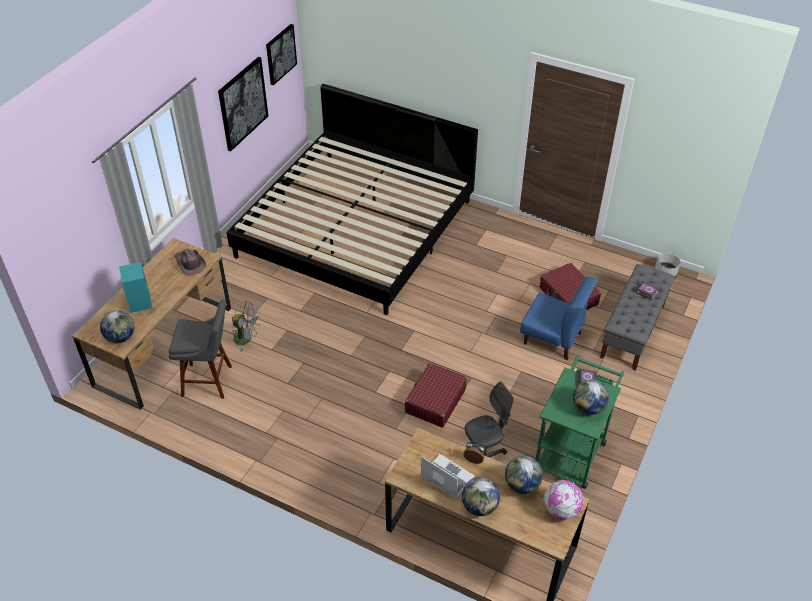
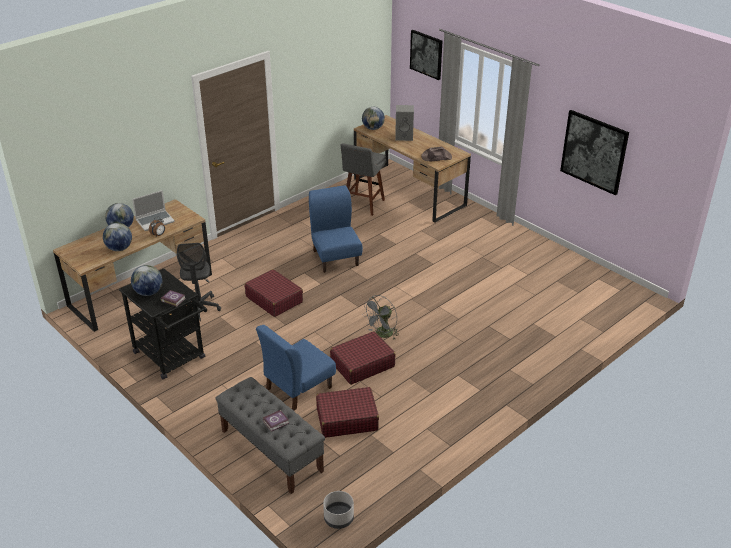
camera: 110 degrees right, 10 degrees down
(139, 302) = (404, 136): turquoise speaker -> grey speaker
(246, 339) = (396, 225): grey fan -> grey fan (382, 335)
(280, 54) = (660, 162): picture -> picture (426, 54)
(334, 373) = (335, 257): none -> blue chair
(356, 228) = (514, 302): bed -> none
(497, 305) = (362, 364): none -> red suitcase
(561, 510) = (85, 259): globe -> none
(572, 449) = (173, 358): green cart -> black cart

